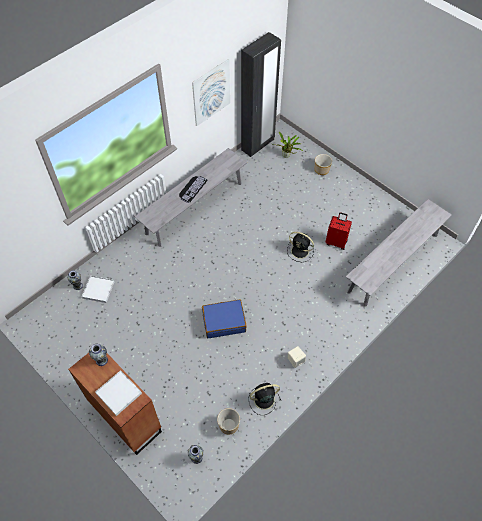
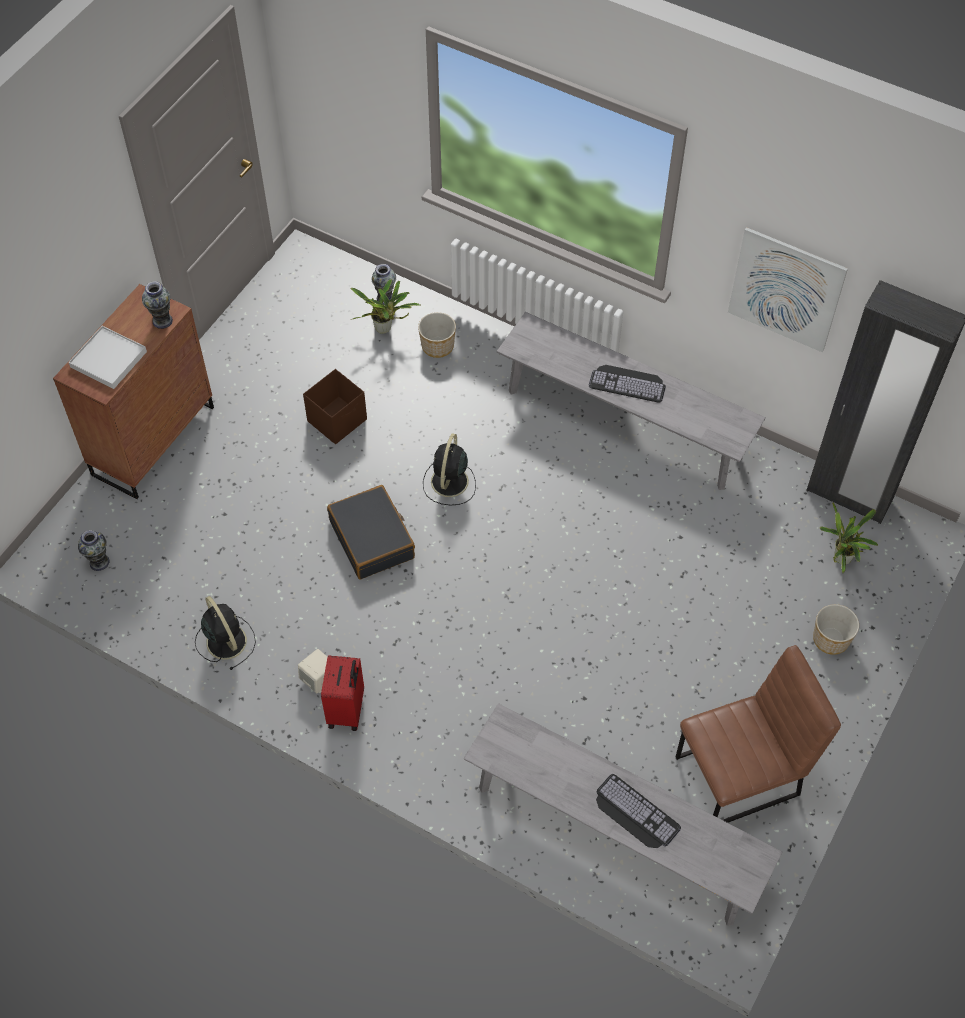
camera: 75 degrees right, 0 degrees up
(98, 290) = (385, 329): white tray -> potted plant
(147, 323) = (338, 420): none -> brown storage box
(224, 322) = (372, 539): blue suitcase -> black suitcase
(228, 425) = (165, 596): planter -> planter (437, 346)
(300, 251) = (581, 639): black fan -> black fan (449, 483)
(336, 242) = (631, 705): red suitcase -> red suitcase (347, 710)
(375, 214) = (741, 775): none -> brown chair
(405, 241) = (634, 814): none -> keyboard

